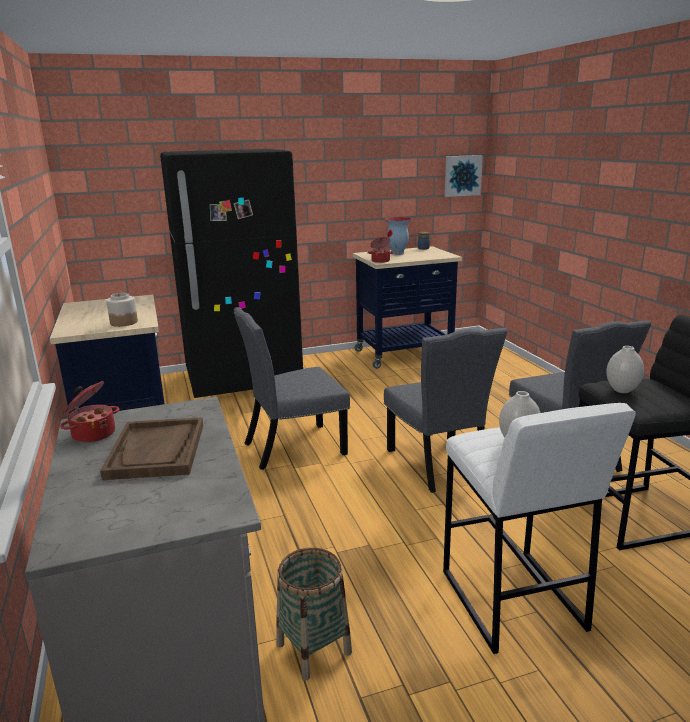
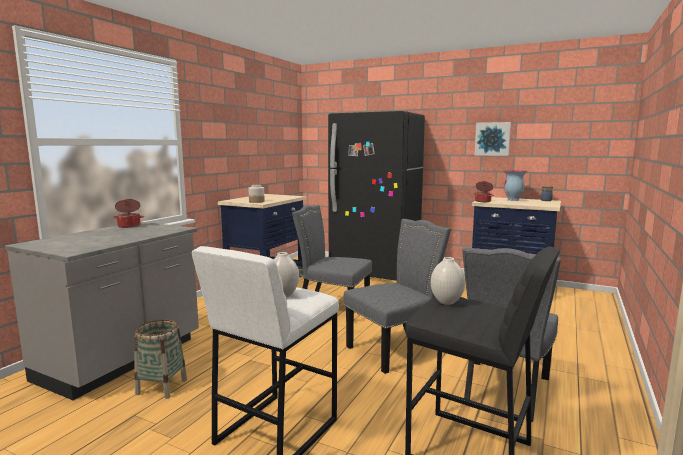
camera: 45 degrees right, 10 degrees down
(157, 451) = (122, 234): brown tray -> none
(438, 463) = (394, 350): grey chair -> grey chair turned 150 degrees counterclockwise
(462, 175) = (601, 139): picture -> picture (492, 139)

